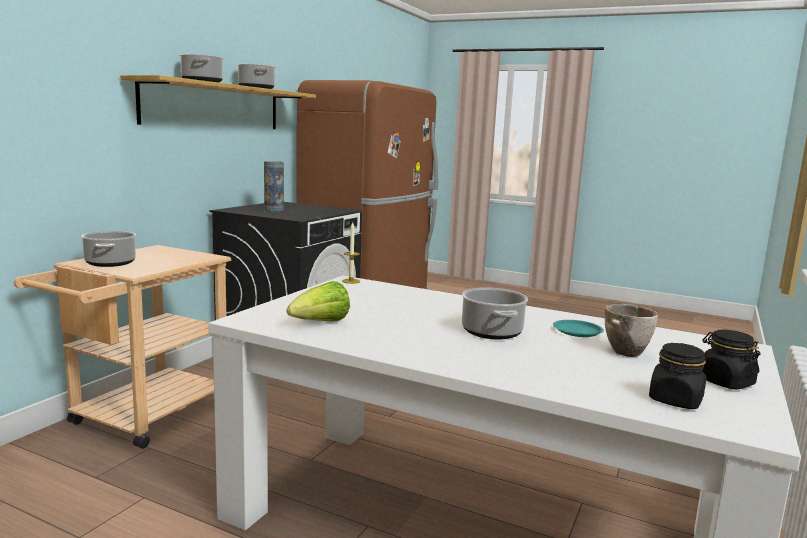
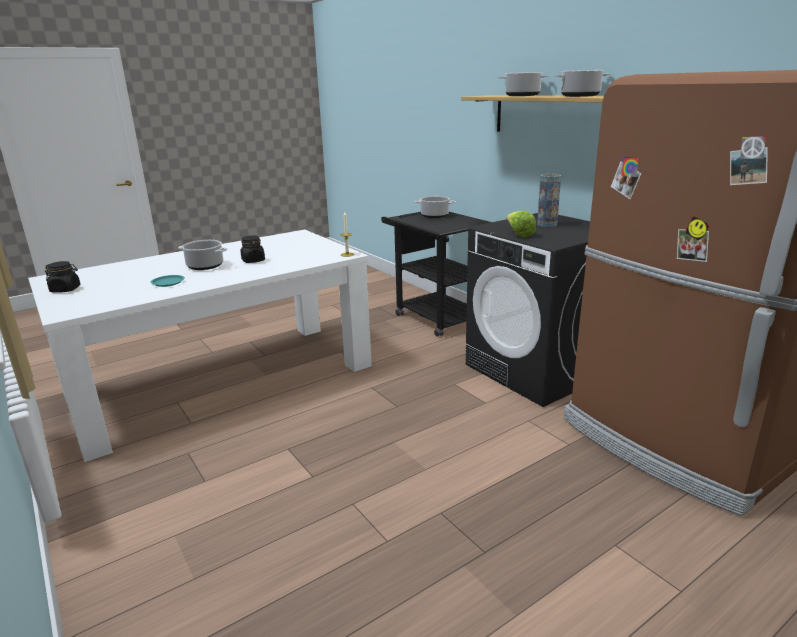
camera: 120 degrees right, 10 degrees up
(141, 419) = (435, 315): beige cart -> black cart
(320, 323) = (273, 242): lettuce -> lettuce (519, 234)
(627, 352) = (126, 283): bowl -> none
(675, 400) = (84, 275): black jar -> black jar (253, 260)

